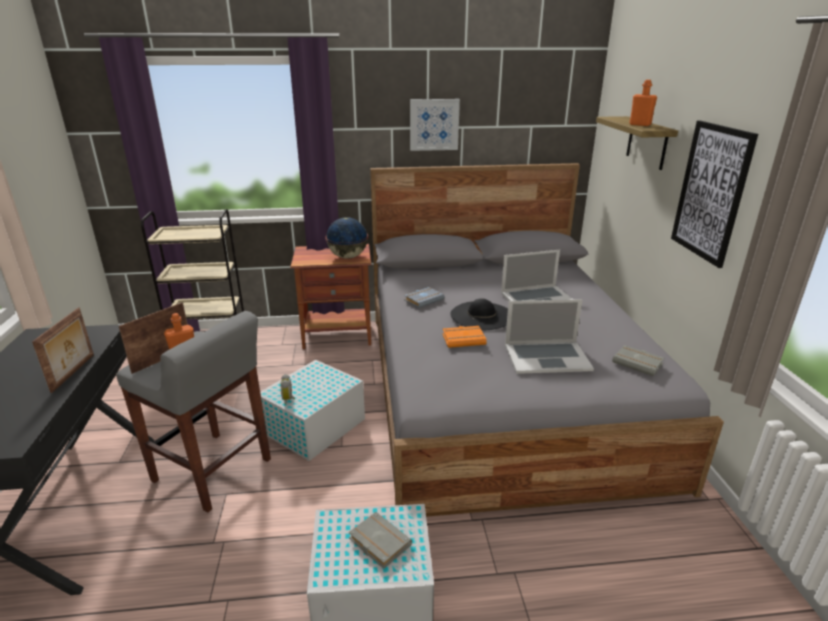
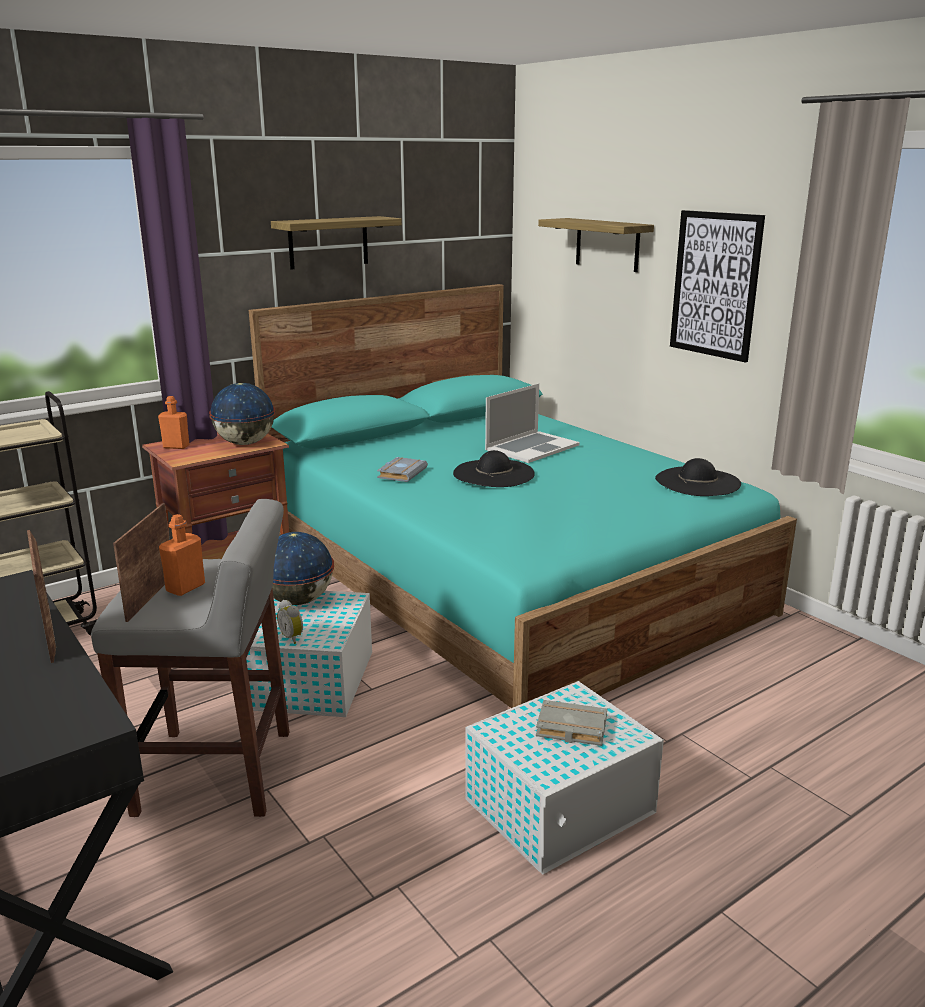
camera: 30 degrees left, 5 degrees down
(317, 373) = (298, 601): none -> globe
(434, 124) = (328, 242): picture -> shelf
(464, 339) = (506, 497): orange book -> none
(500, 387) = (504, 576): grey bed -> turquoise bed
(547, 357) = (608, 495): laptop -> none
(638, 363) = (697, 481): grey book -> black hat
(640, 124) = (606, 222): orange bottle -> orange bottle (176, 446)

